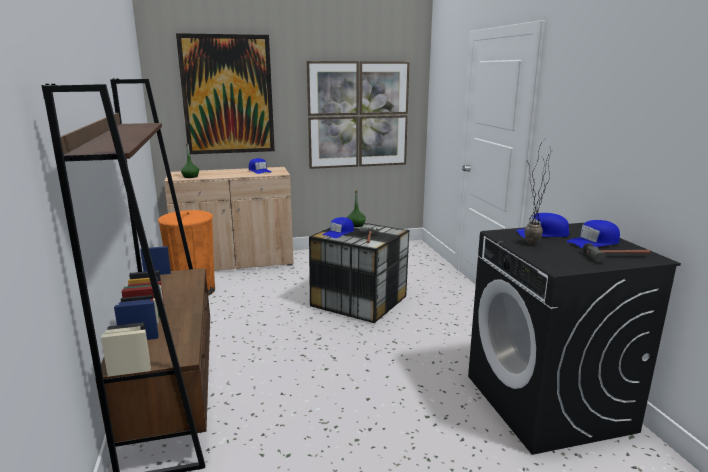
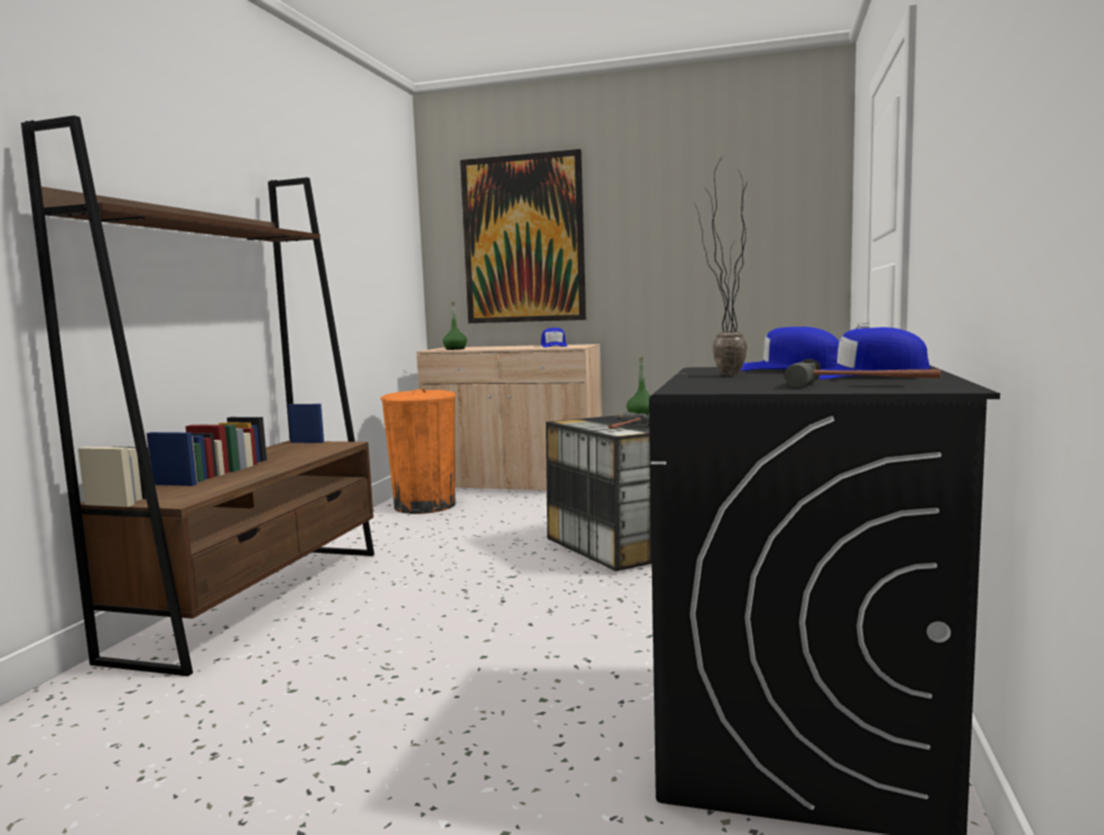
camera: 30 degrees right, 10 degrees down
(339, 232) = (596, 420): blue cap -> none
(358, 115) = (720, 262): picture -> none

